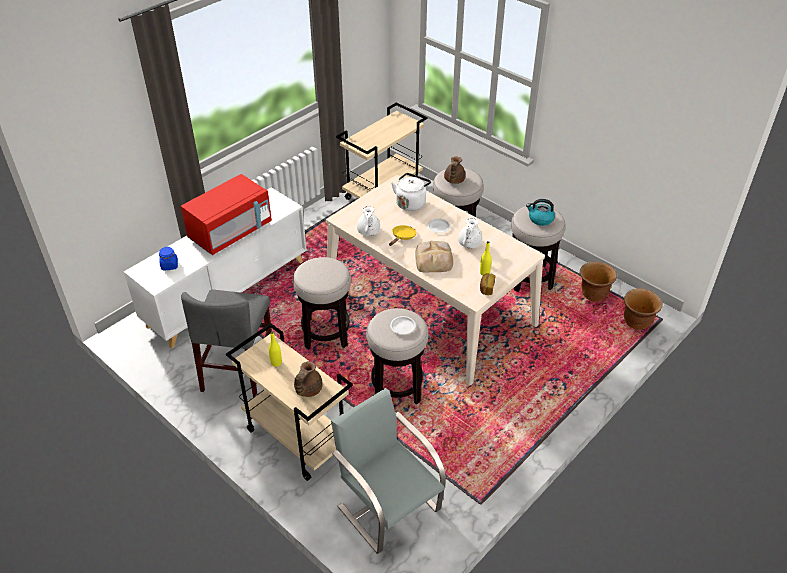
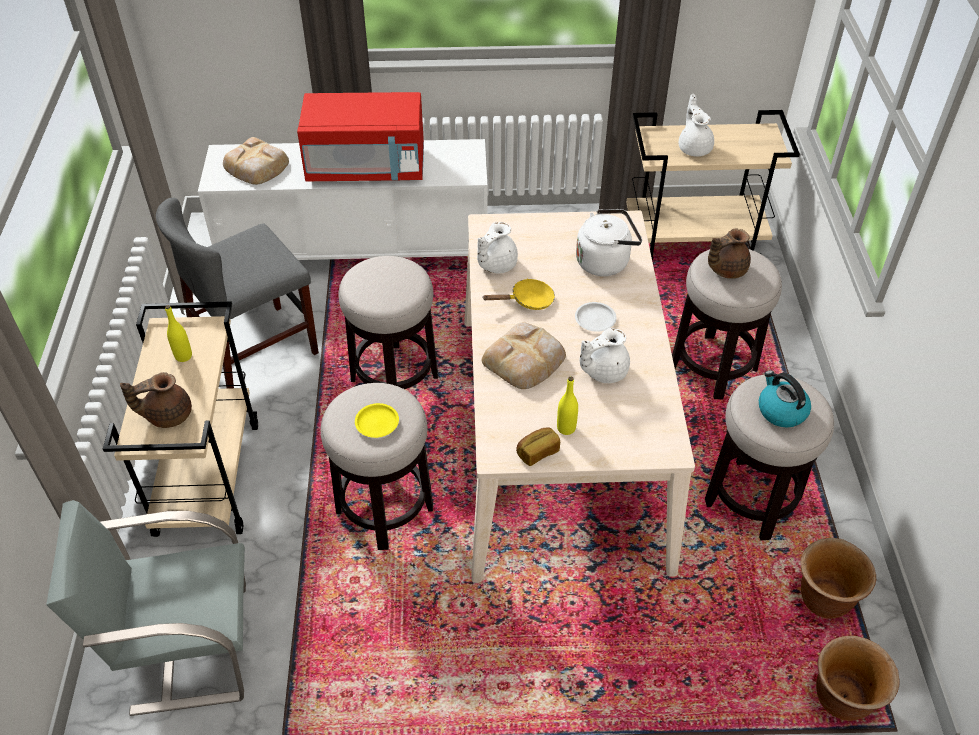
camera: 45 degrees right, 5 degrees up
(169, 265) = (256, 166): blue jar -> bread
(377, 138) = (694, 147): none -> white teapot
(388, 506) = (187, 647): grey chair -> grey chair turned 105 degrees counterclockwise
(402, 327) = (377, 422): white plate -> yellow plate

